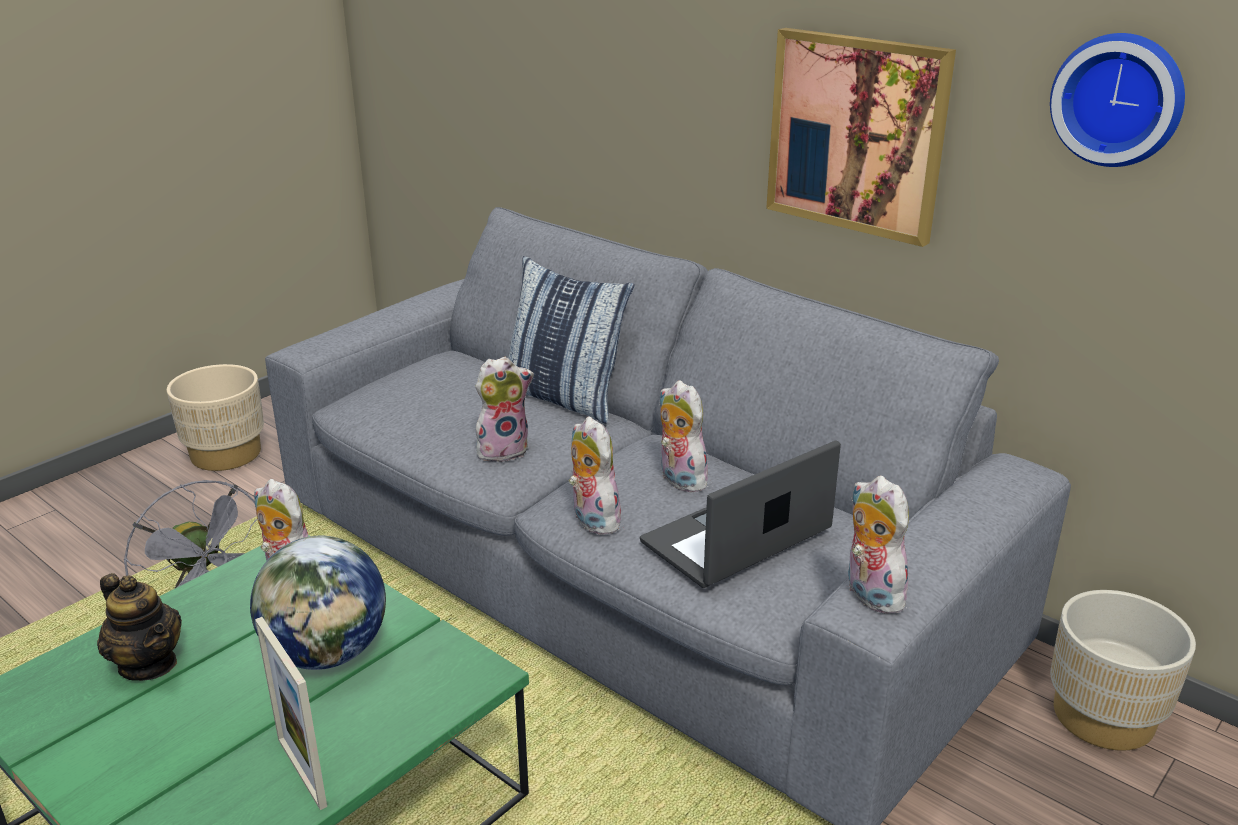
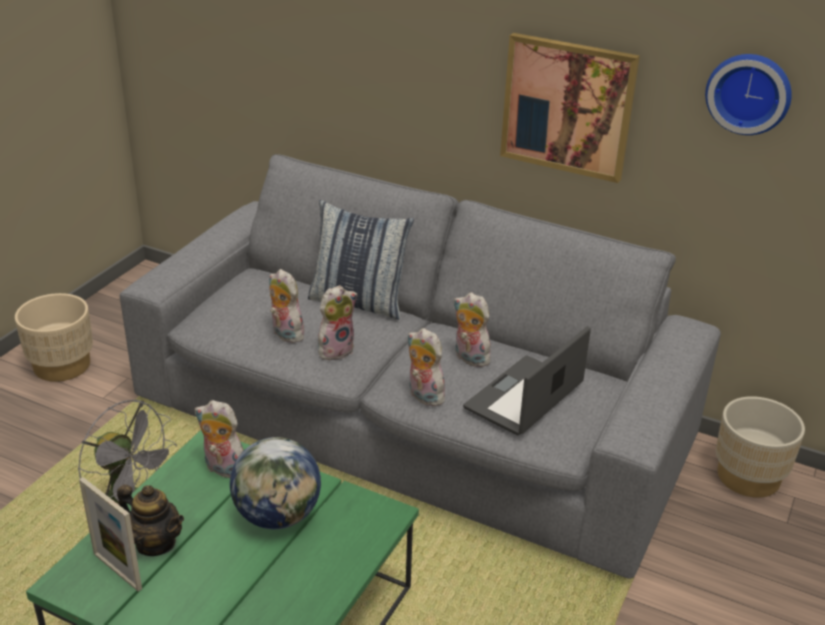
camera: 15 degrees left, 5 degrees up
(301, 772) = (304, 597): picture frame -> picture frame (117, 571)
(869, 594) = (629, 427): plush toy -> plush toy (285, 334)

